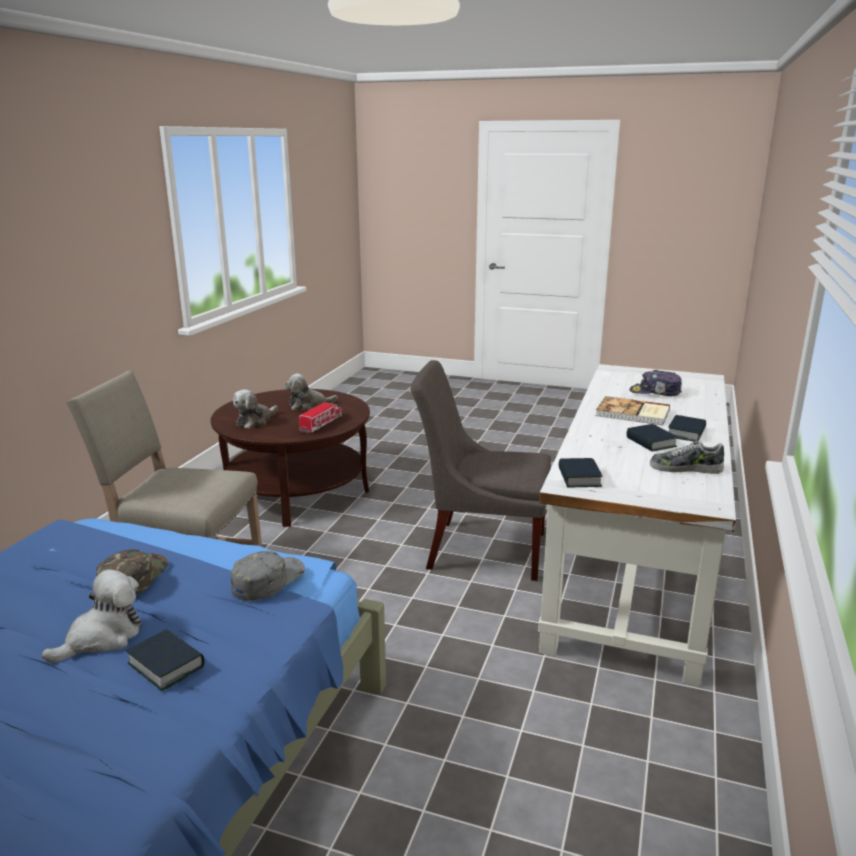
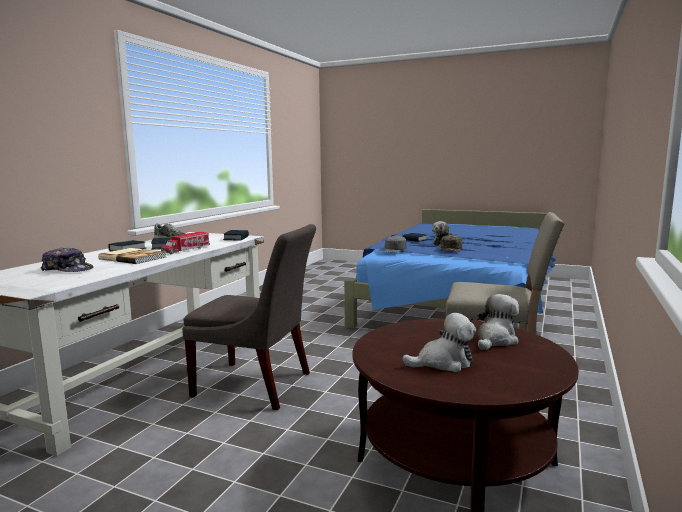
camera: 175 degrees left, 10 degrees down
(322, 423) = (409, 335): toy truck -> toy truck (186, 250)

